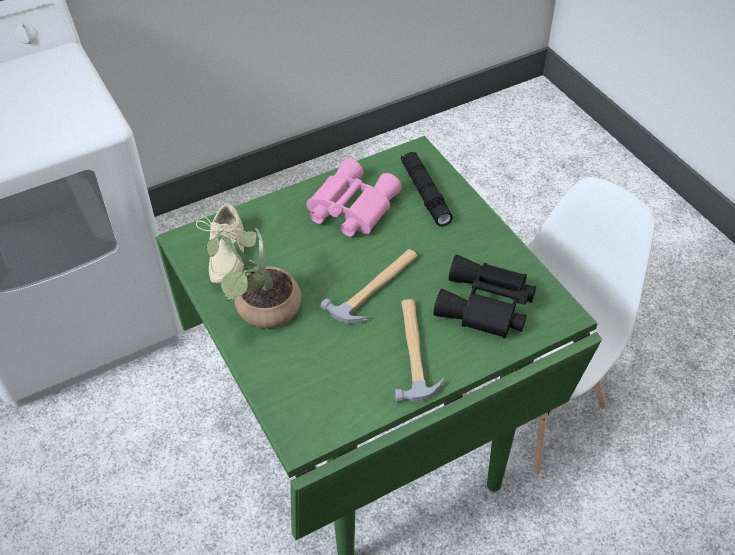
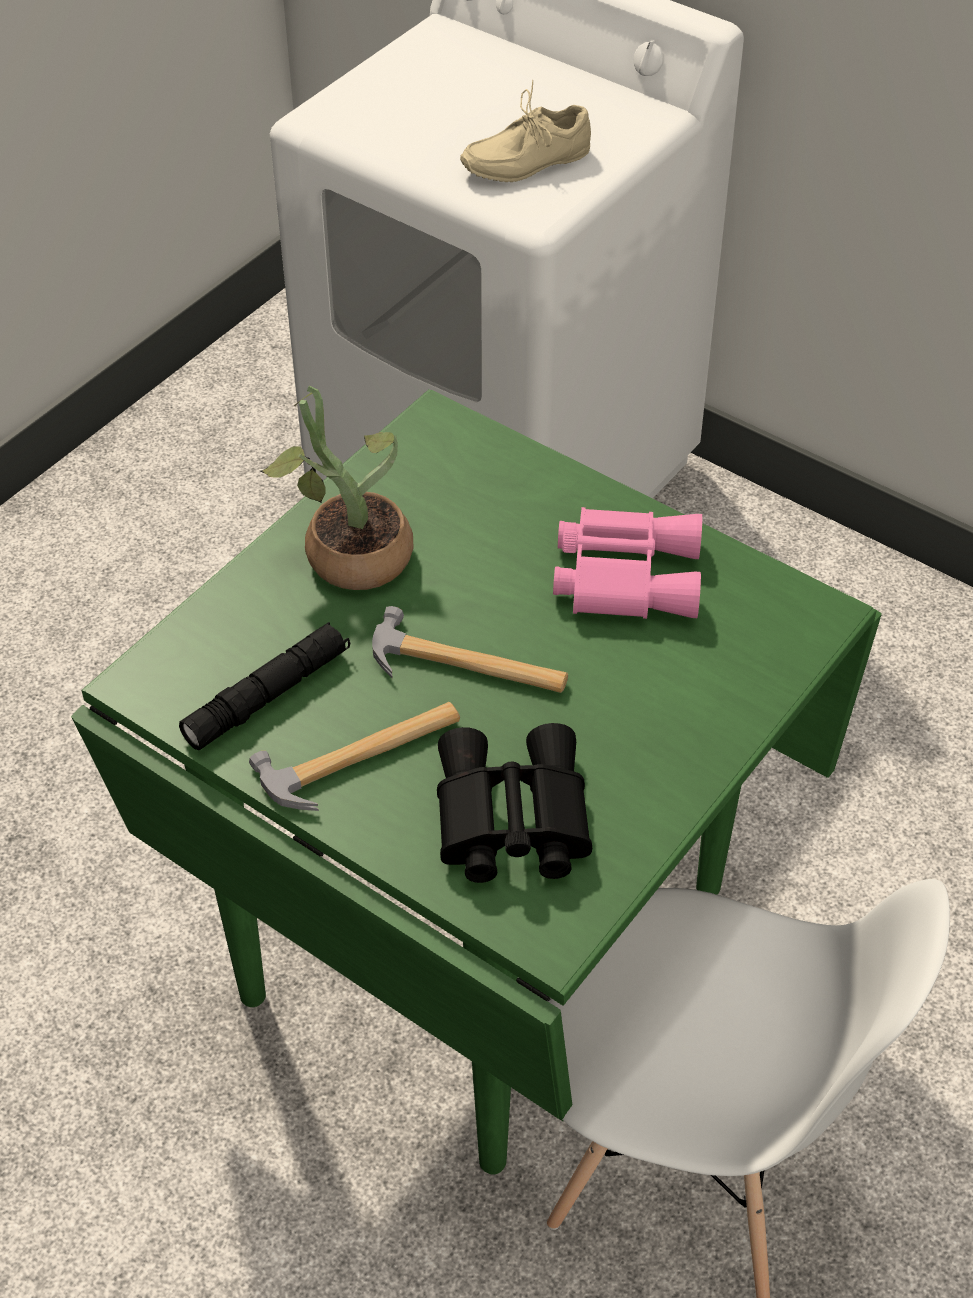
camera: 65 degrees right, 0 degrees up
(224, 256) = (430, 471): beige shoe -> beige shoe (524, 160)
(425, 193) = (724, 657): black flashlight -> black flashlight (267, 695)

